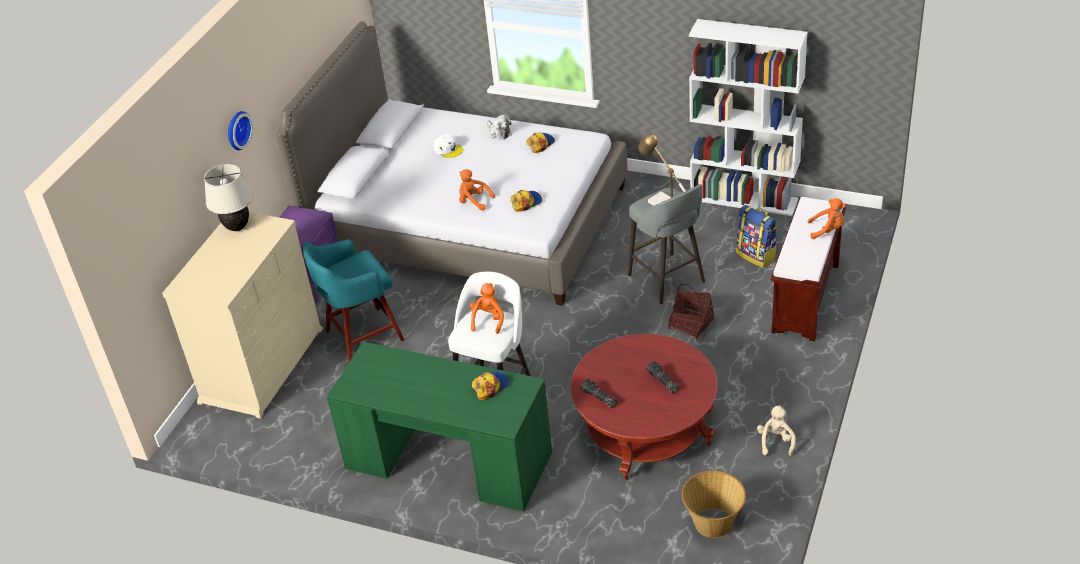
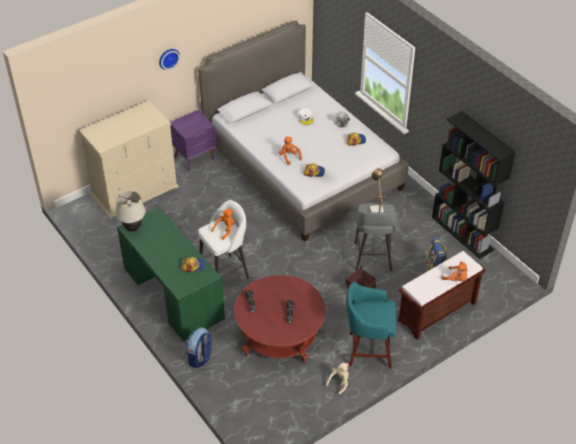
camera: 30 degrees right, 5 degrees up
(237, 227) = (141, 112): beige table lamp -> beige table lamp (133, 228)
(362, 336) = (192, 202): turquoise stool -> turquoise stool (368, 350)
(568, 518) = (200, 358): none -> backpack
(713, 523) = (265, 405): basket -> none
(744, 199) = (463, 233): white bookcase -> black bookcase

